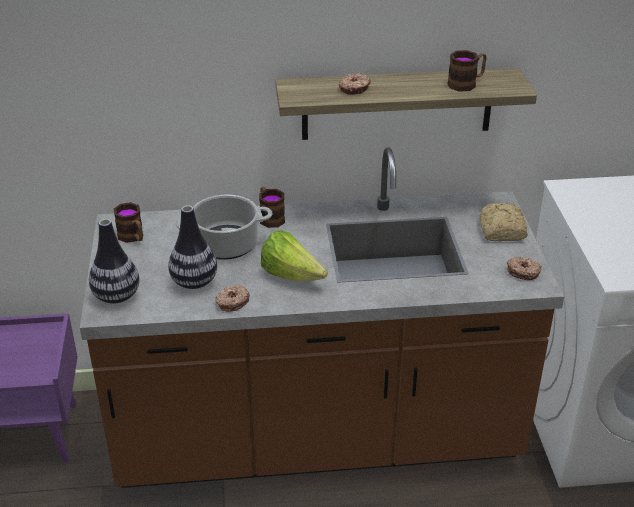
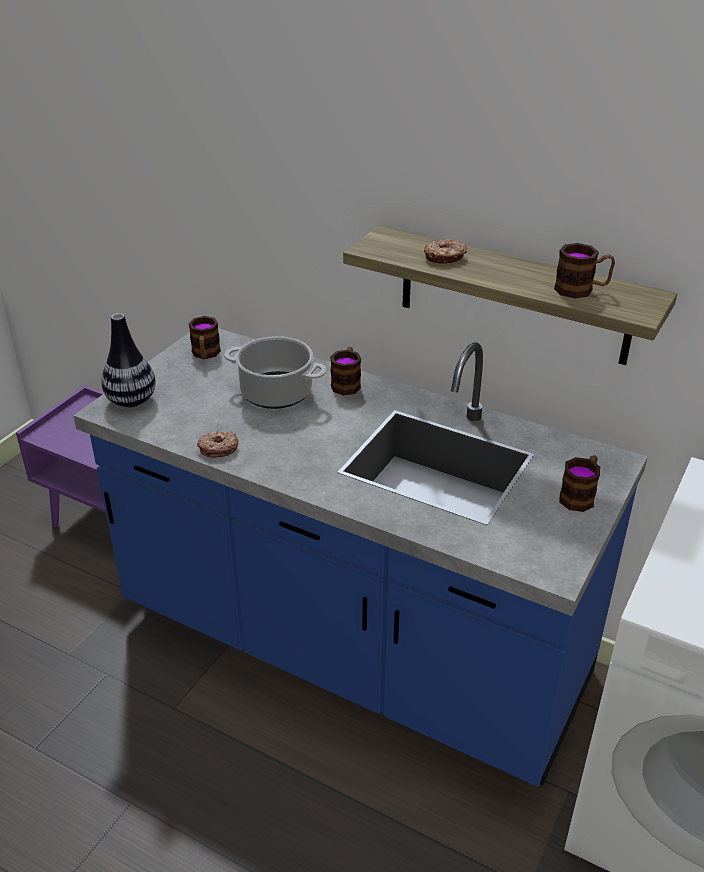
camera: 35 degrees right, 0 degrees up
(194, 282) = (208, 416): vase -> none
(291, 275) = (301, 447): lettuce -> none
(317, 435) = (352, 647): brown counter -> blue counter
(501, 232) = (580, 495): bread -> mug
(523, 272) = (554, 551): donut -> none

